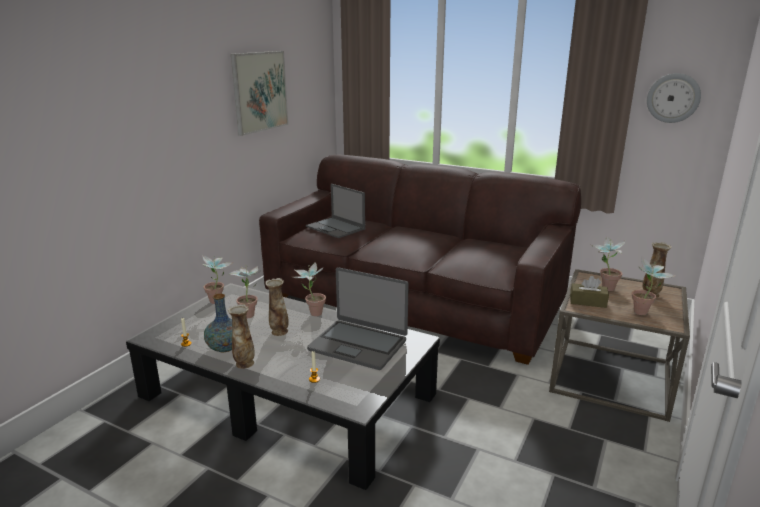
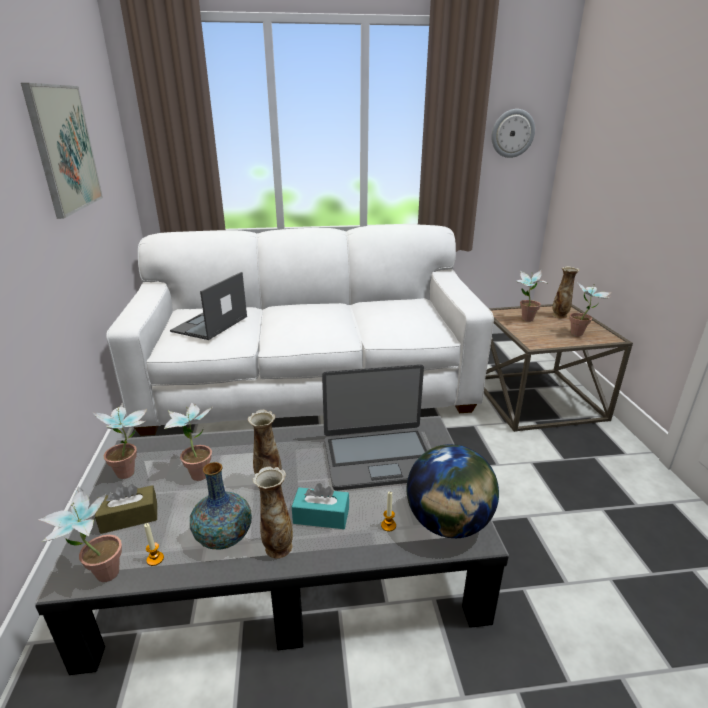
camera: 35 degrees left, 5 degrees up
(284, 359) = (321, 516): none -> turquoise tissue box
(311, 313) = (278, 440): potted plant -> potted plant (98, 576)
(336, 228) = (209, 324): laptop -> laptop turned 105 degrees clockwise
(350, 394) = (448, 523): none -> globe
(412, 303) = (308, 387): brown sofa -> white sofa
(588, 302) = (533, 336): brown tissue box -> brown tissue box (129, 517)

